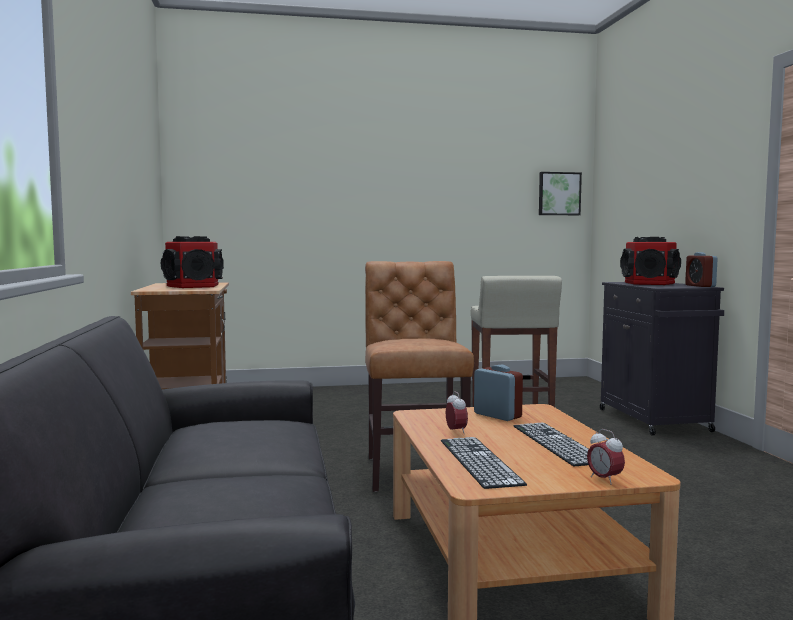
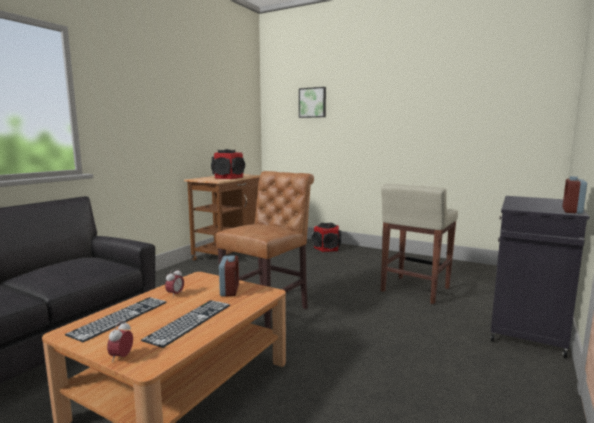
camera: 40 degrees right, 5 degrees up
(559, 194) = (537, 111): picture -> picture (312, 102)
(650, 283) = (537, 202): speaker -> speaker (327, 248)

